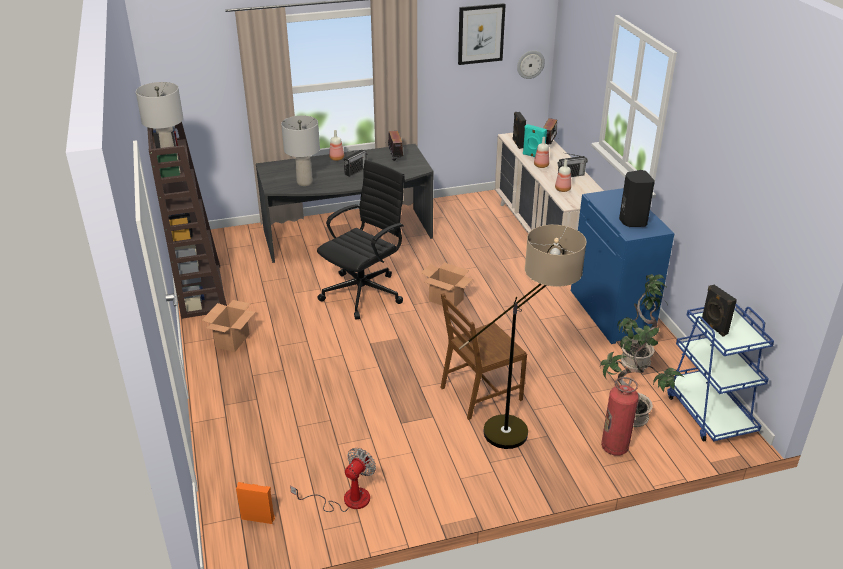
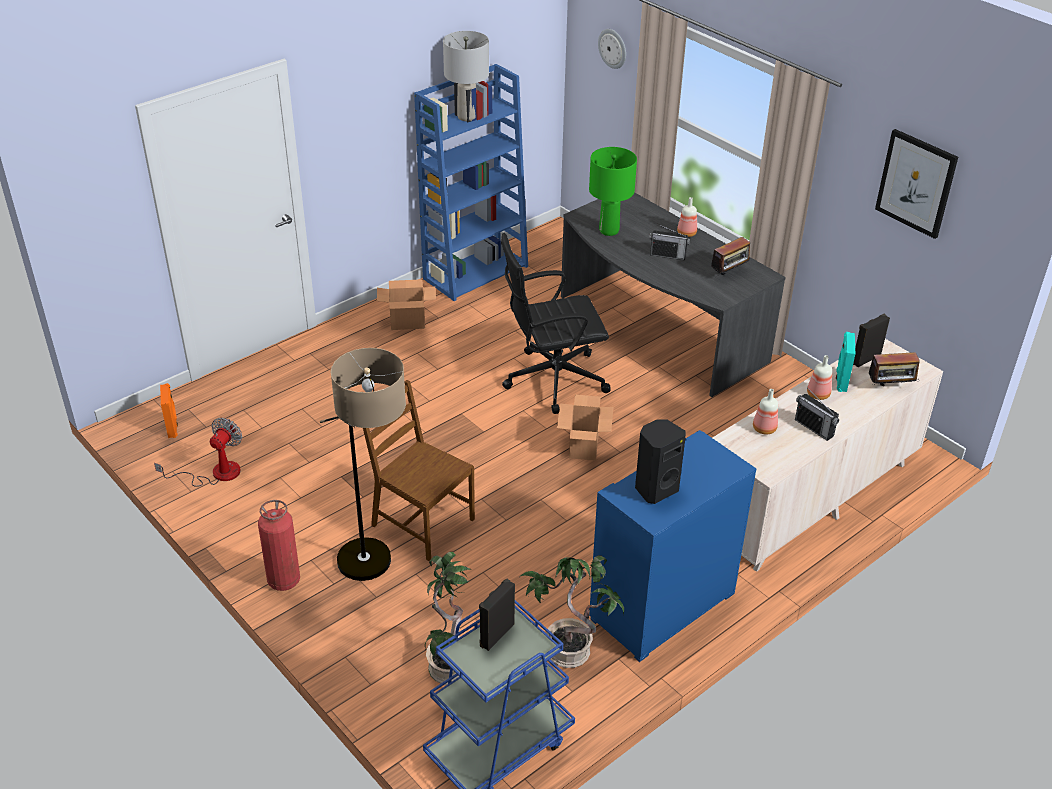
camera: 65 degrees right, 5 degrees up
(200, 290) = (476, 272): brown bookcase -> blue bookcase
(304, 182) = (609, 230): grey table lamp -> green table lamp
(346, 499) = (215, 473): fan -> fan turned 75 degrees counterclockwise
(364, 292) = (552, 380): black office chair -> black office chair turned 150 degrees clockwise
(530, 64) = (978, 270): wall clock -> wall clock (613, 48)
(614, 447) = (383, 661): fire extinguisher -> fire extinguisher (284, 580)

